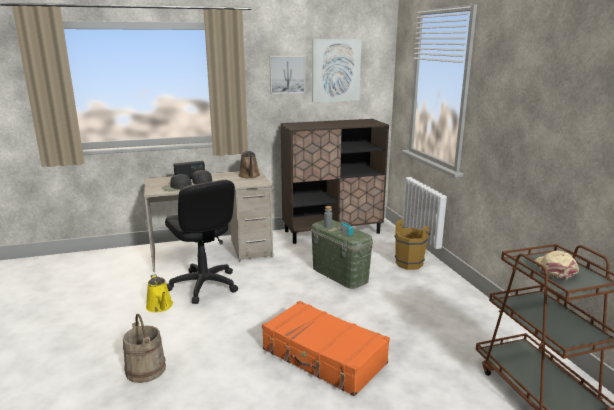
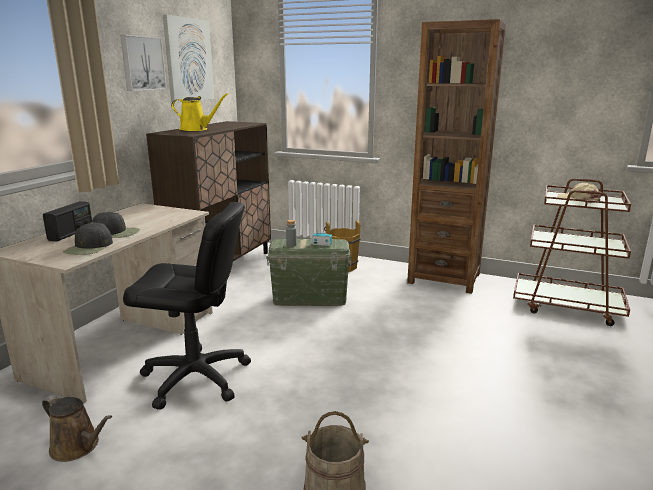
camera: 50 degrees left, 0 degrees up
(160, 306) = (192, 430): yellow watering can -> yellow watering can (196, 129)
(249, 176) = (152, 211): brown watering can -> brown watering can (78, 447)
(323, 357) = (441, 365): orange suitcase -> none
(472, 309) = (444, 278): none -> brown bookcase

